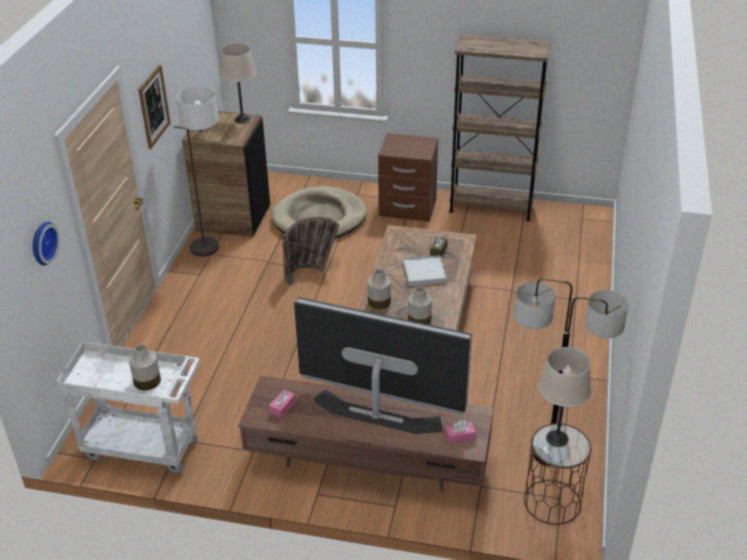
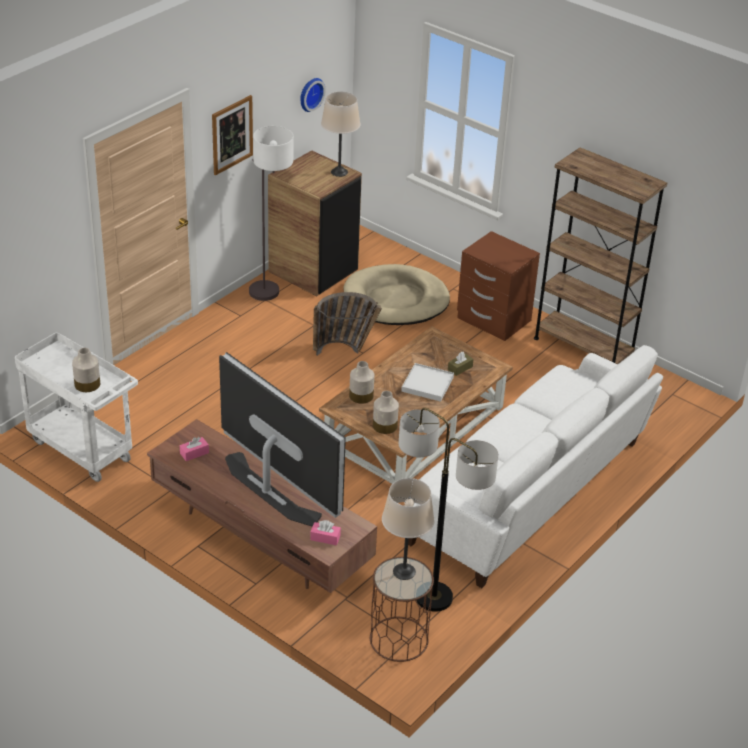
camera: 25 degrees right, 0 degrees up
(42, 243) = (42, 230): wall clock -> wall clock (310, 93)
(550, 335) = (531, 495): none -> white sofa

